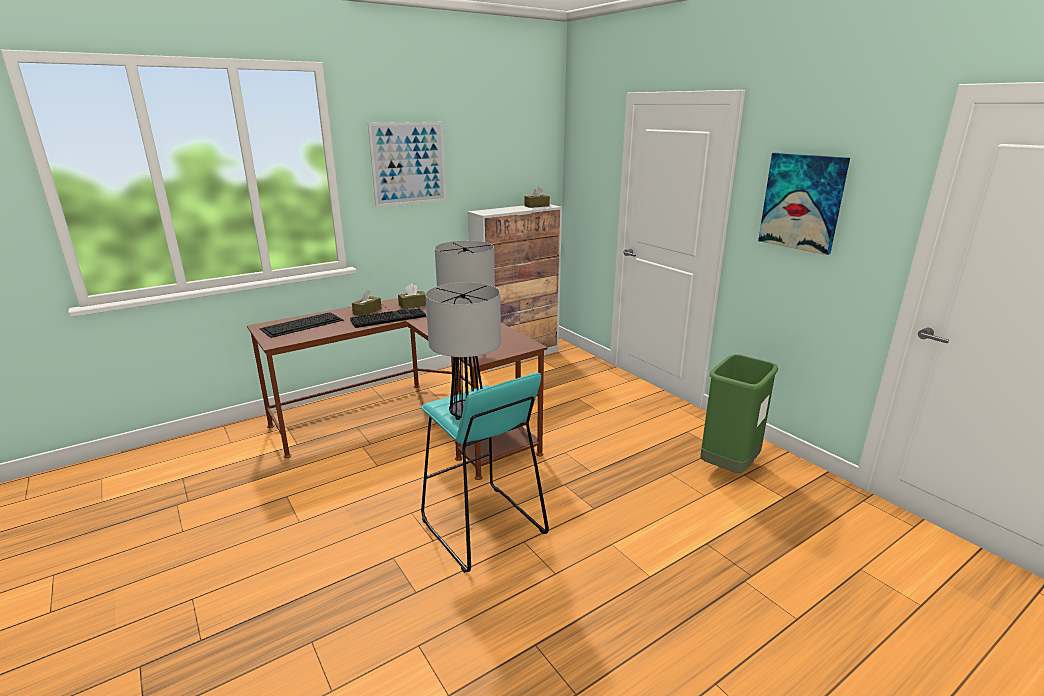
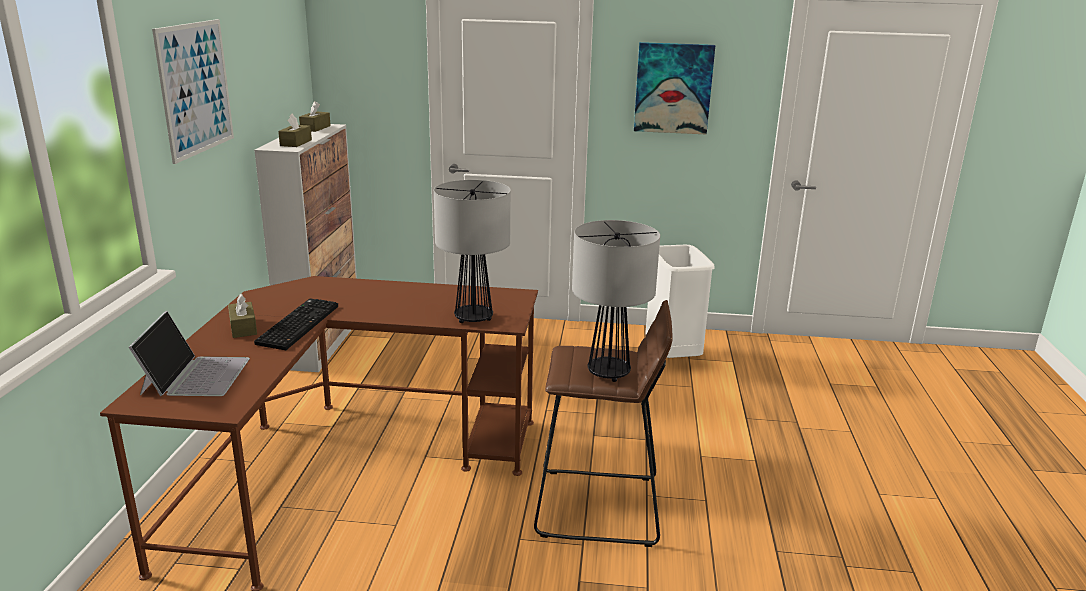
camera: 50 degrees left, 0 degrees up
(303, 324) = (195, 375): keyboard -> laptop
(413, 305) = (284, 300): brown tissue box -> brown tissue box (296, 143)
(482, 527) = (599, 507): turquoise stool -> brown stool
(728, 467) = (671, 358): green trash can -> white trash can

